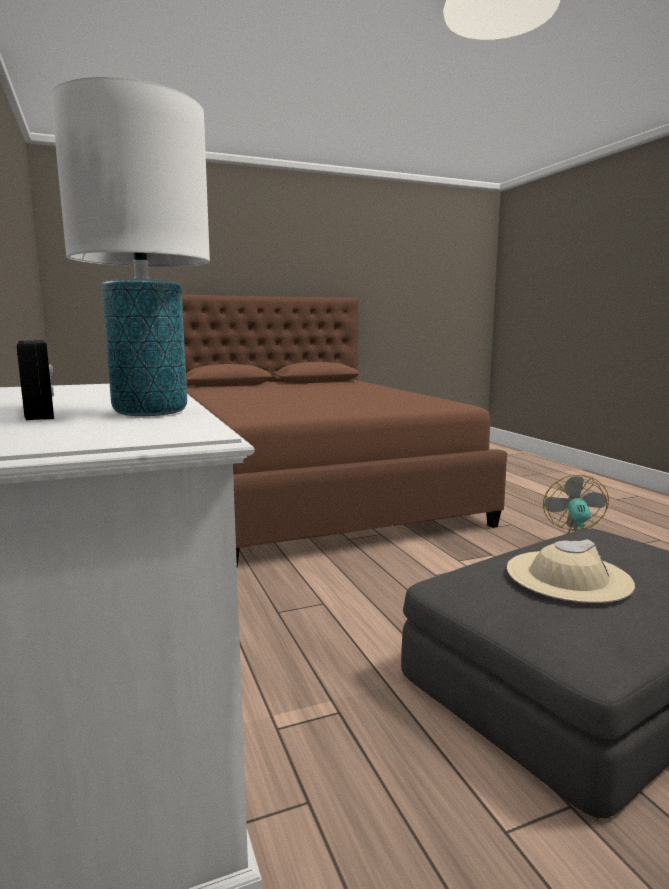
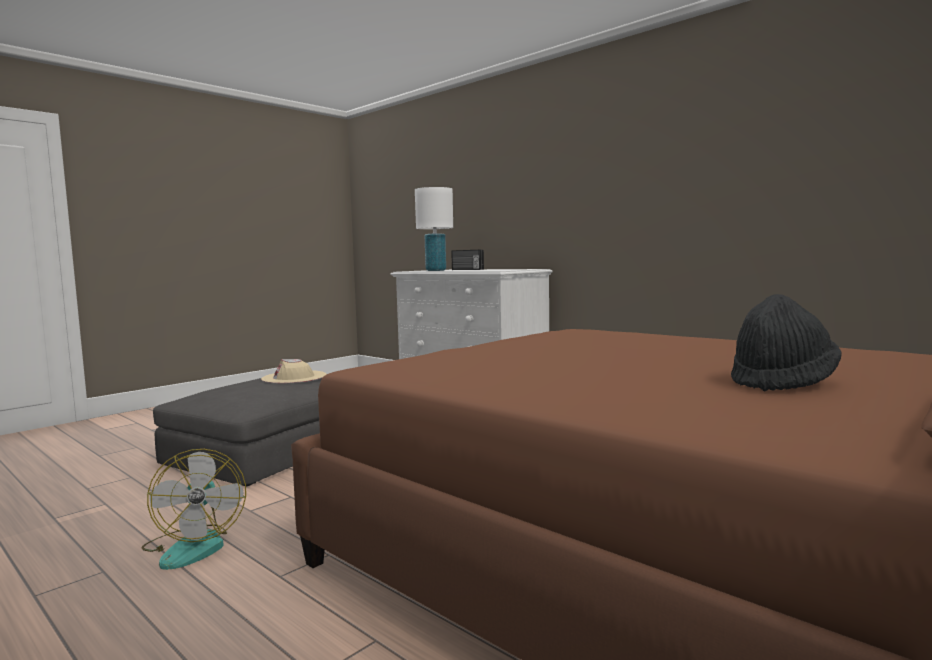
camera: 155 degrees right, 5 degrees down
(308, 388) = (782, 382): none -> black hat

